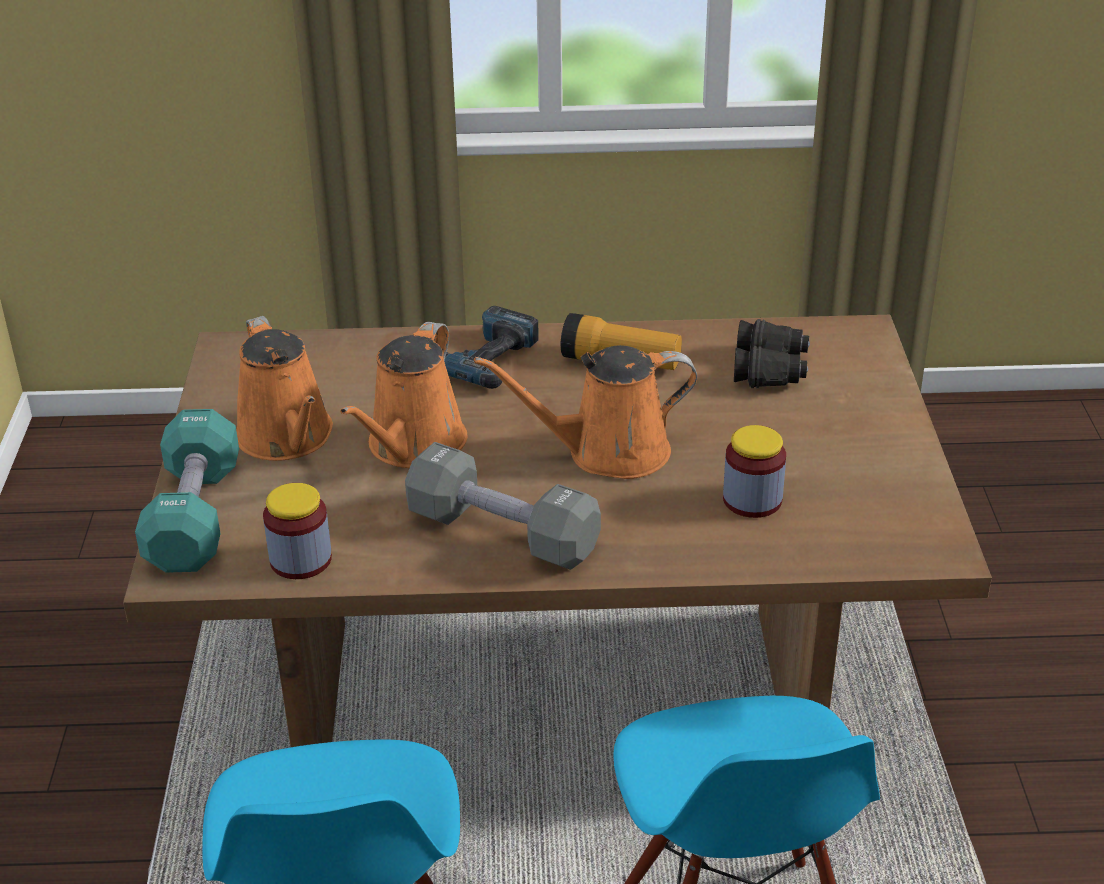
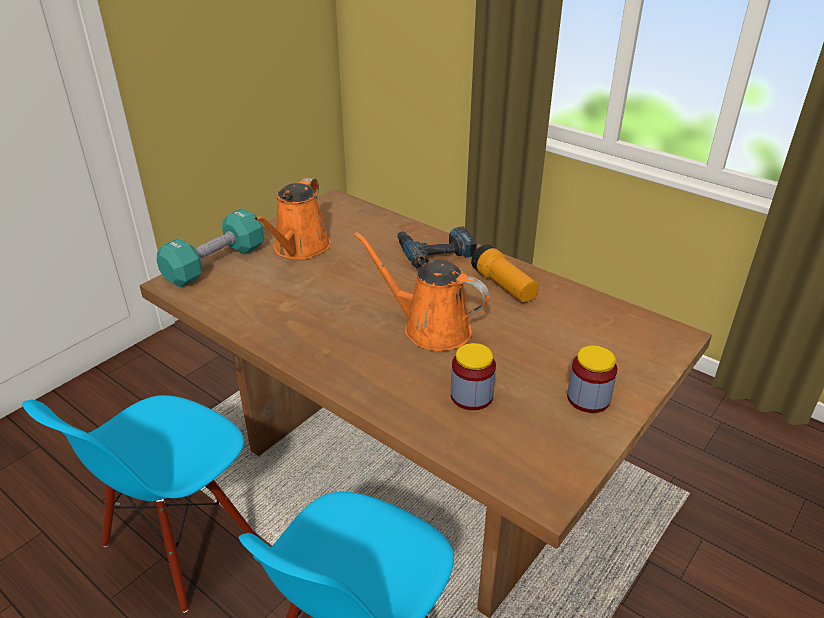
camera: 40 degrees right, 0 degrees up
(301, 560) = (223, 304): jar -> jar (588, 398)
(413, 446) = (344, 278): orange watering can -> none
(502, 533) = (321, 341): grey dumbbell -> none
(770, 369) = (586, 329): black binoculars -> none

